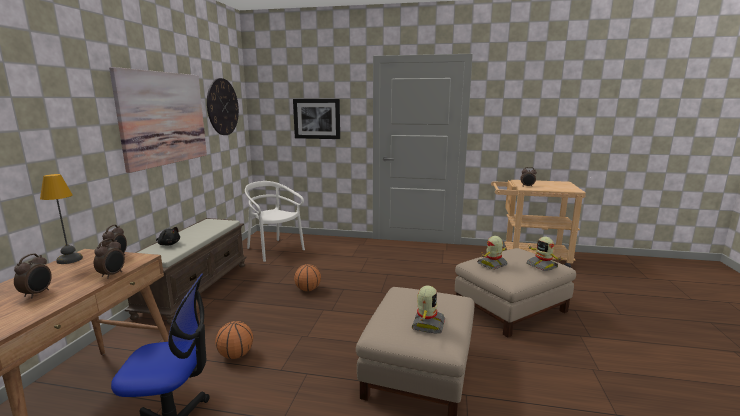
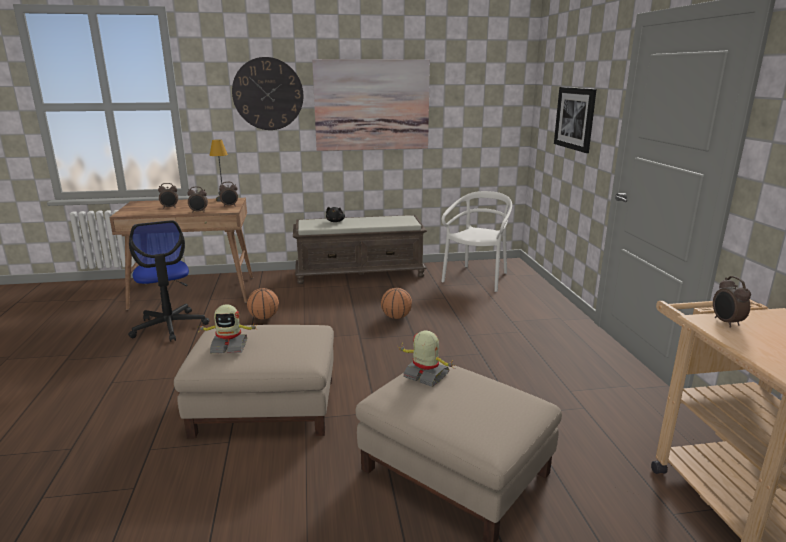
camera: 70 degrees right, 5 degrees up
(222, 107) = (475, 95): wall clock -> wall clock (268, 94)
(542, 266) = (455, 421): toy robot -> none

